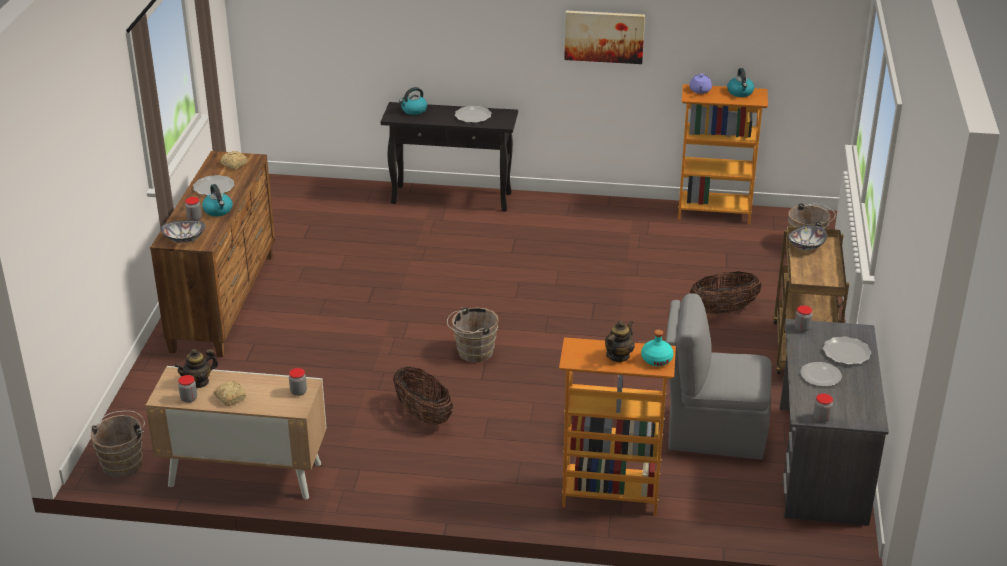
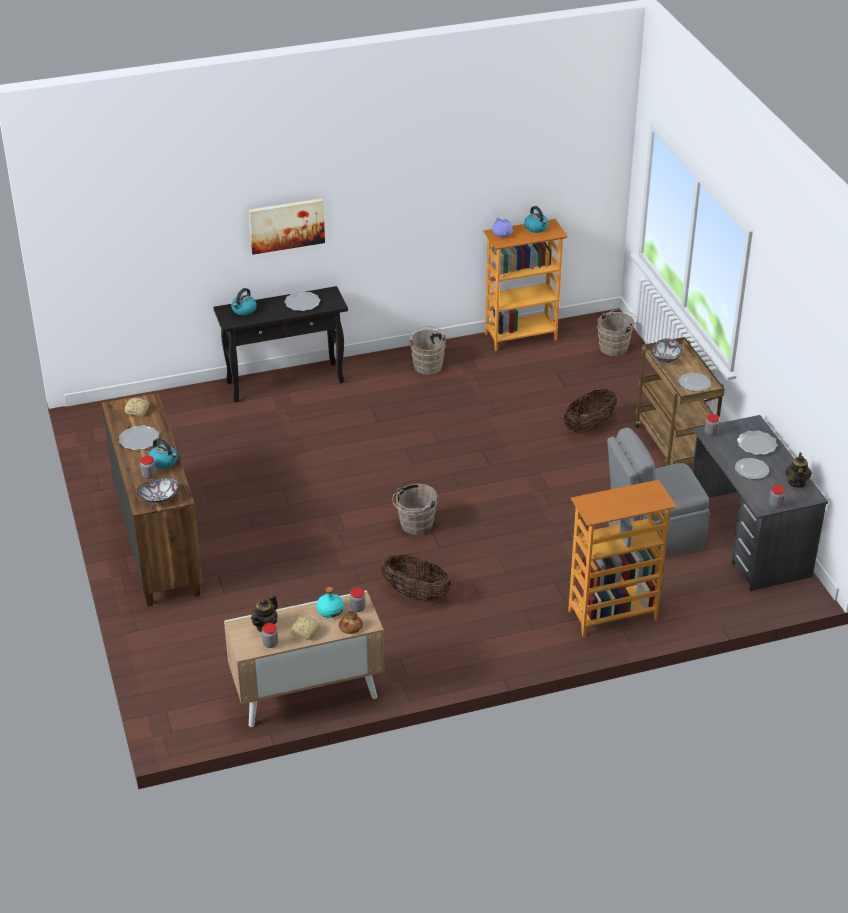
camera: 25 degrees left, 5 degrees up
(124, 463) = (193, 719): brown bucket -> brown bucket (427, 365)
(276, 407) = (350, 627): none -> bread
(604, 36) = (411, 203): picture -> picture (286, 225)
(618, 356) = (623, 501): teapot -> teapot (796, 483)
(656, 359) = (653, 495): turquoise bottle -> turquoise bottle (330, 610)
(820, 276) = (694, 383): none -> plate

